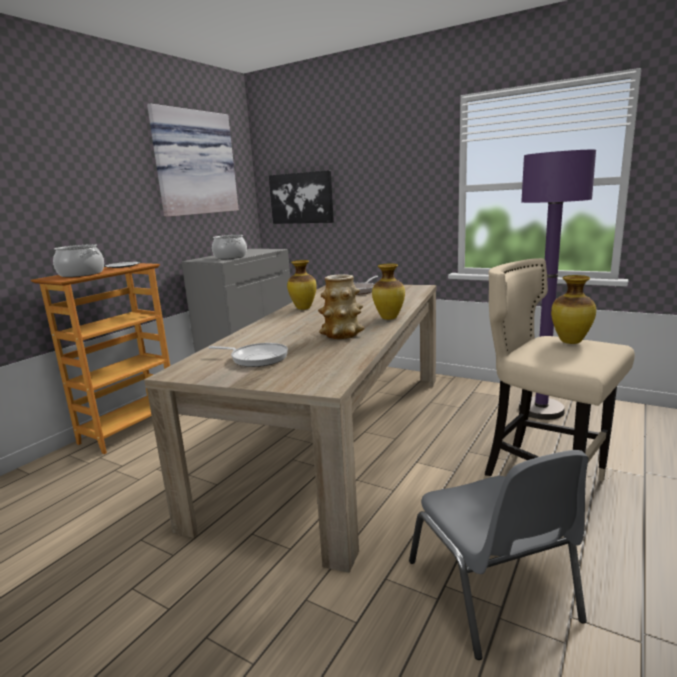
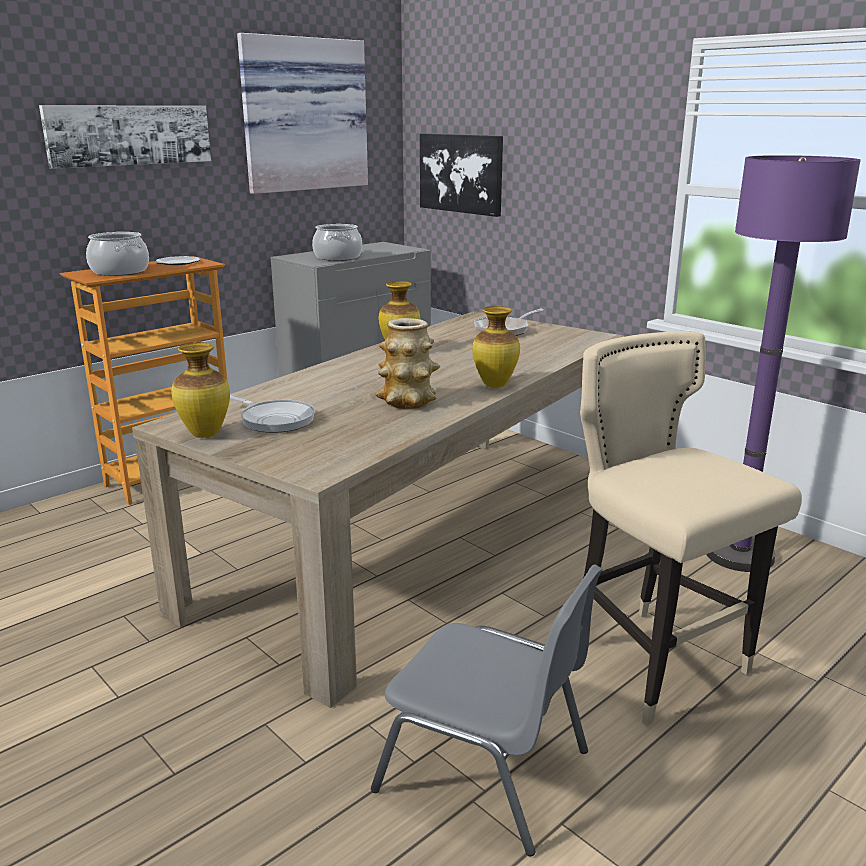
camera: 15 degrees right, 5 degrees up
(76, 174) = (129, 135): none -> picture
(493, 591) = (486, 771): grey chair -> grey chair turned 60 degrees counterclockwise
(571, 342) = (707, 465): vase -> vase (205, 435)

